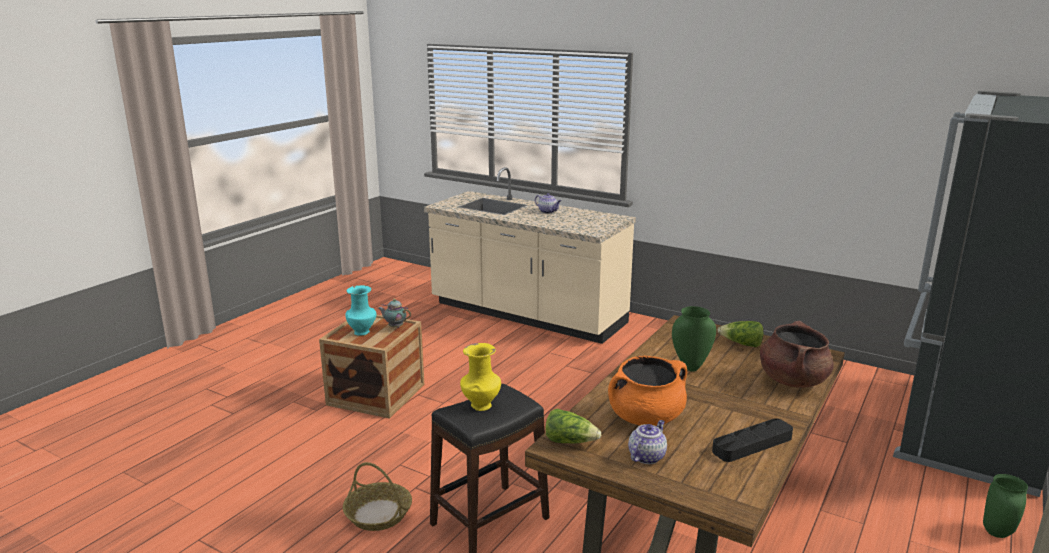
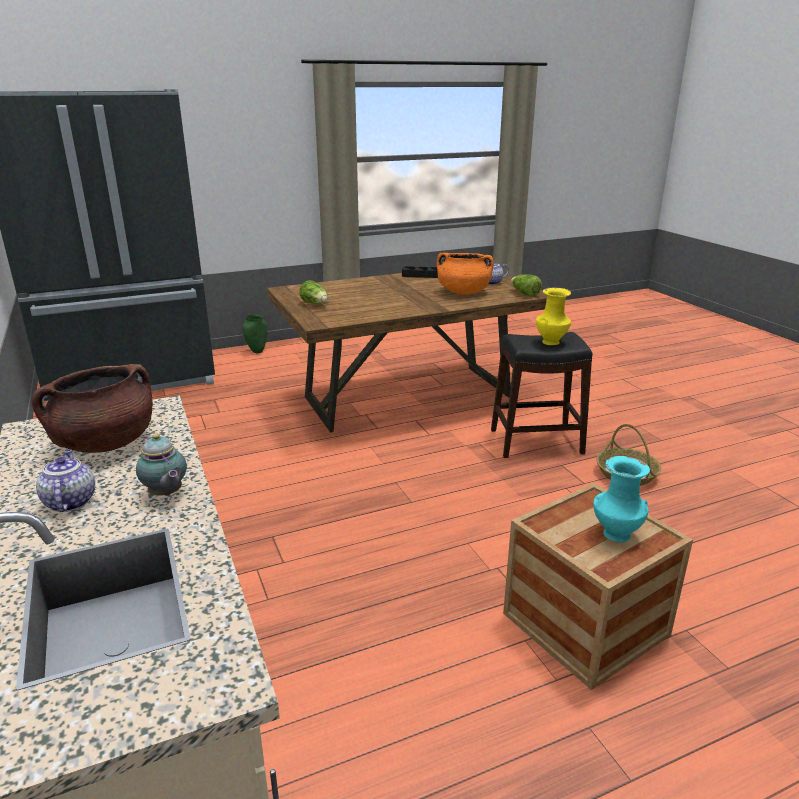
camera: 145 degrees left, 5 degrees up
(395, 327) = (558, 523): teapot -> teapot (166, 494)
(691, 368) = (384, 302): green vase -> none
(792, 380) = (340, 285): brown cooking pot -> brown cooking pot (105, 443)

